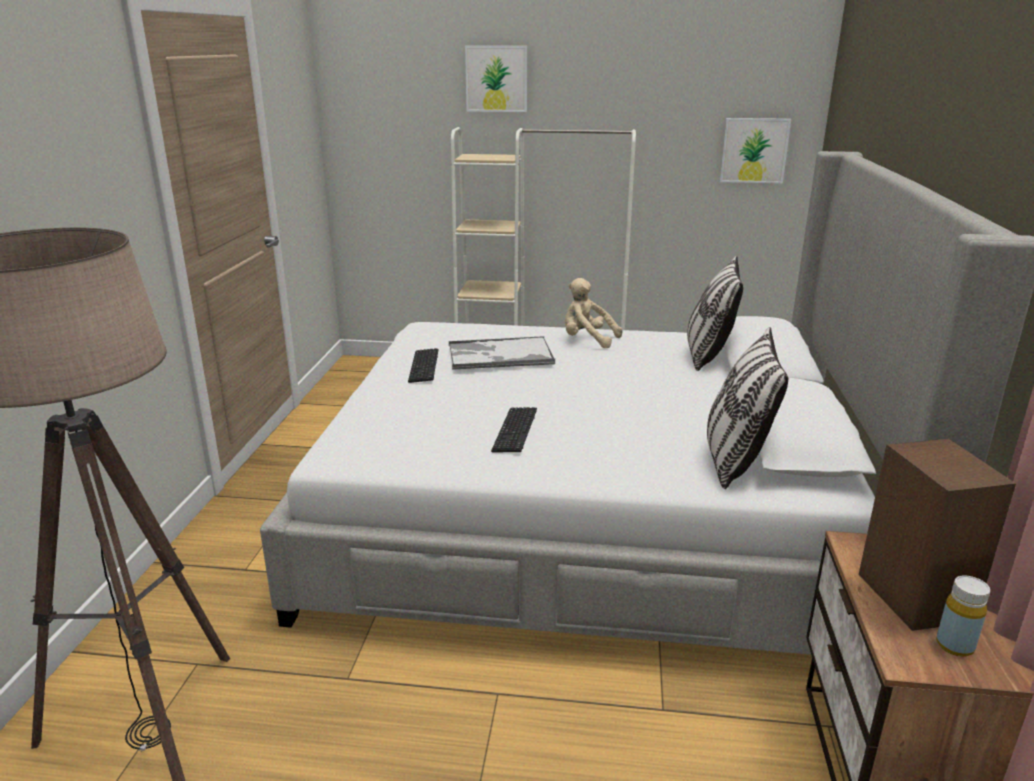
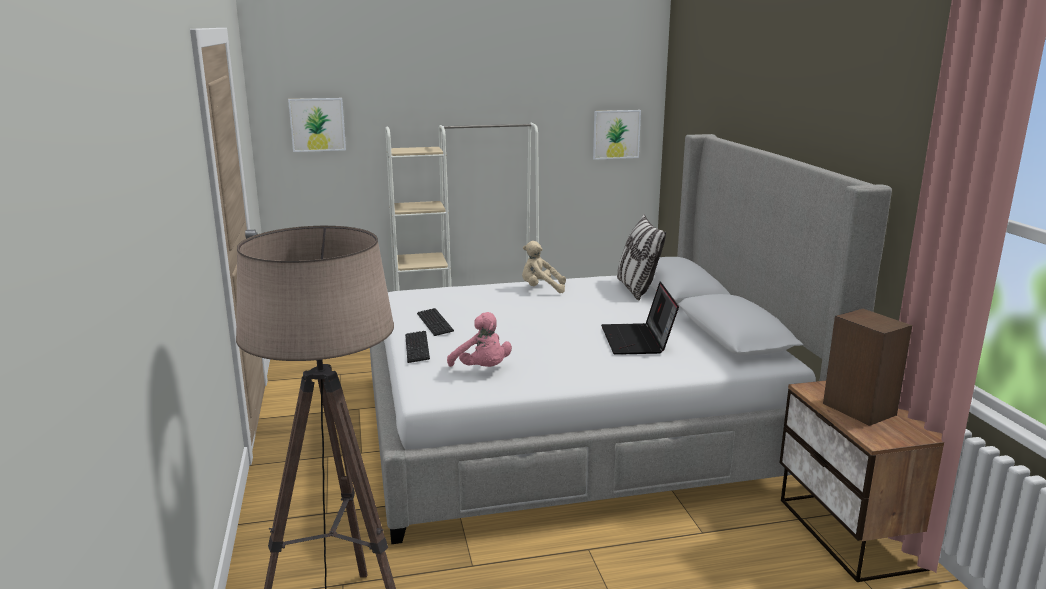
camera: 20 degrees left, 5 degrees down
(423, 435) = (482, 369): none -> pink plush toy
(496, 79) = (412, 85): picture -> picture (317, 124)
(499, 355) = (487, 307): tray -> none
(515, 431) = (547, 357): keyboard -> keyboard (417, 348)
(651, 426) = (638, 340): none -> laptop
(735, 460) = (707, 353): pillow -> none
(954, 646) = (894, 428): yellow bottle -> none

